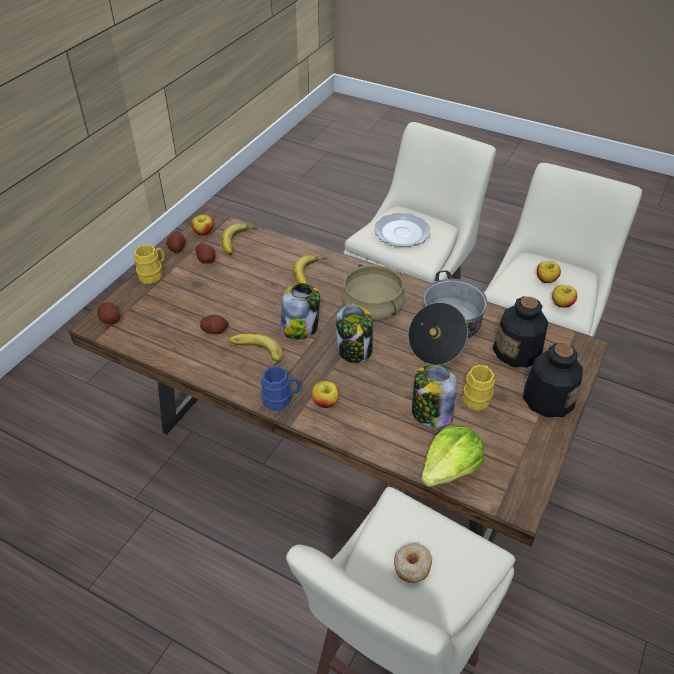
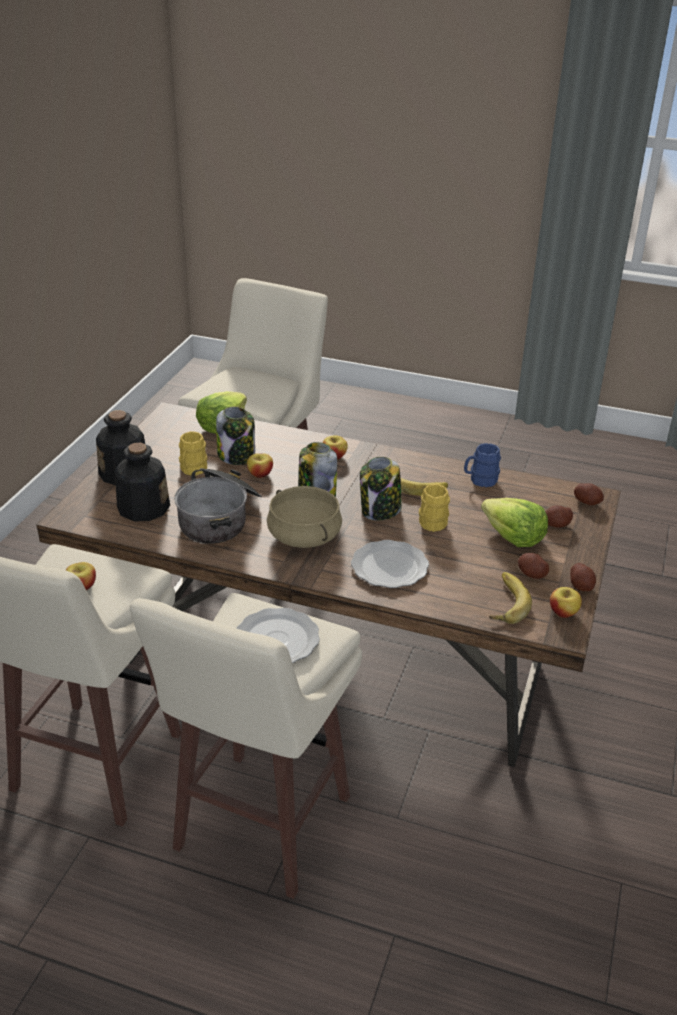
camera: 170 degrees right, 10 degrees down
(153, 274) = (583, 551): yellow mug -> yellow mug (430, 525)
(200, 291) = (513, 537): none -> lettuce
(215, 330) = (469, 501): potato -> potato (556, 525)
(281, 400) = (375, 455): blue mug -> blue mug (480, 480)
(311, 275) = (388, 566): banana -> plate
(412, 566) = (251, 384): donut -> none
(562, 304) = (73, 559): apple -> apple (260, 474)

